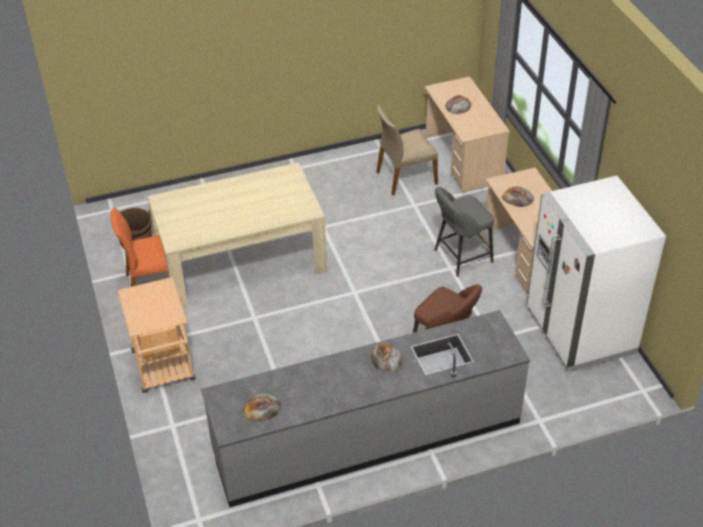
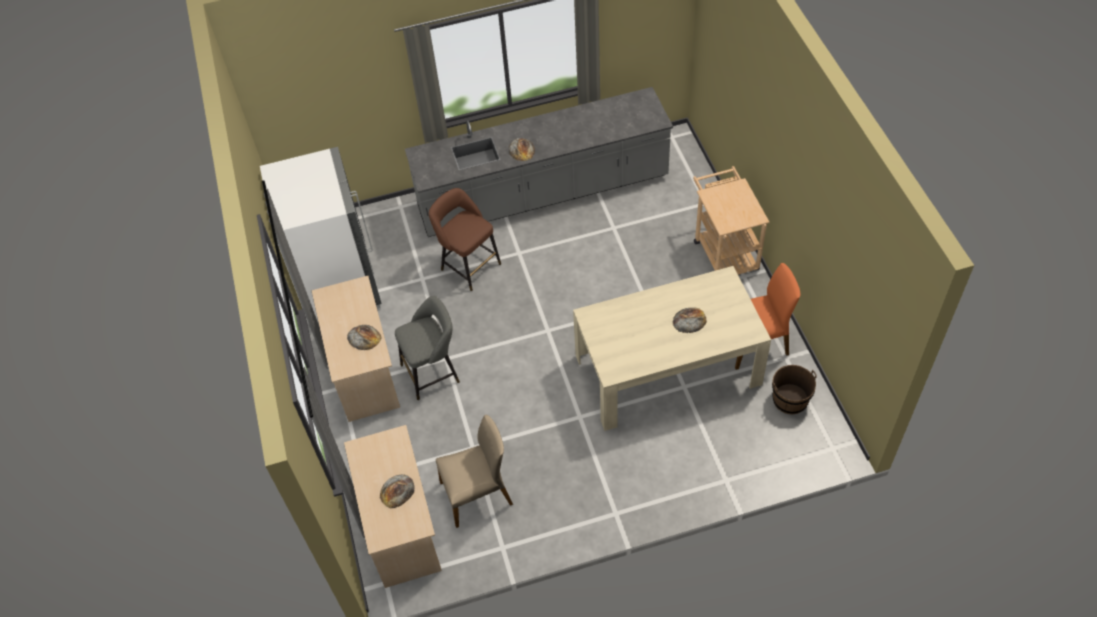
camera: 175 degrees left, 10 degrees up
(262, 408) = (622, 112): bread -> bread (689, 320)

